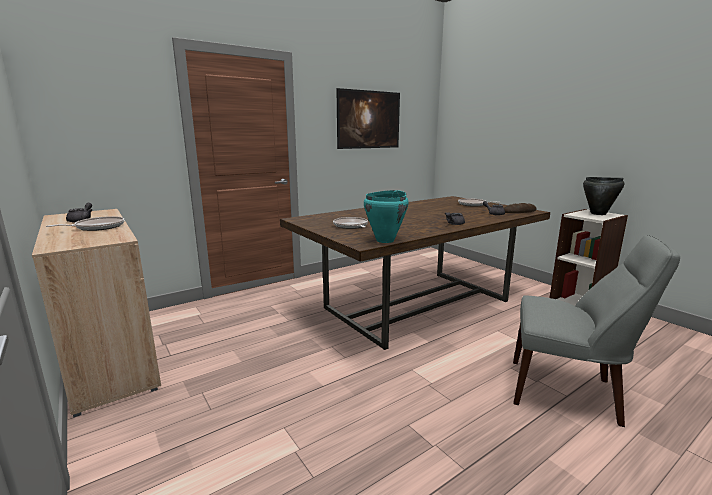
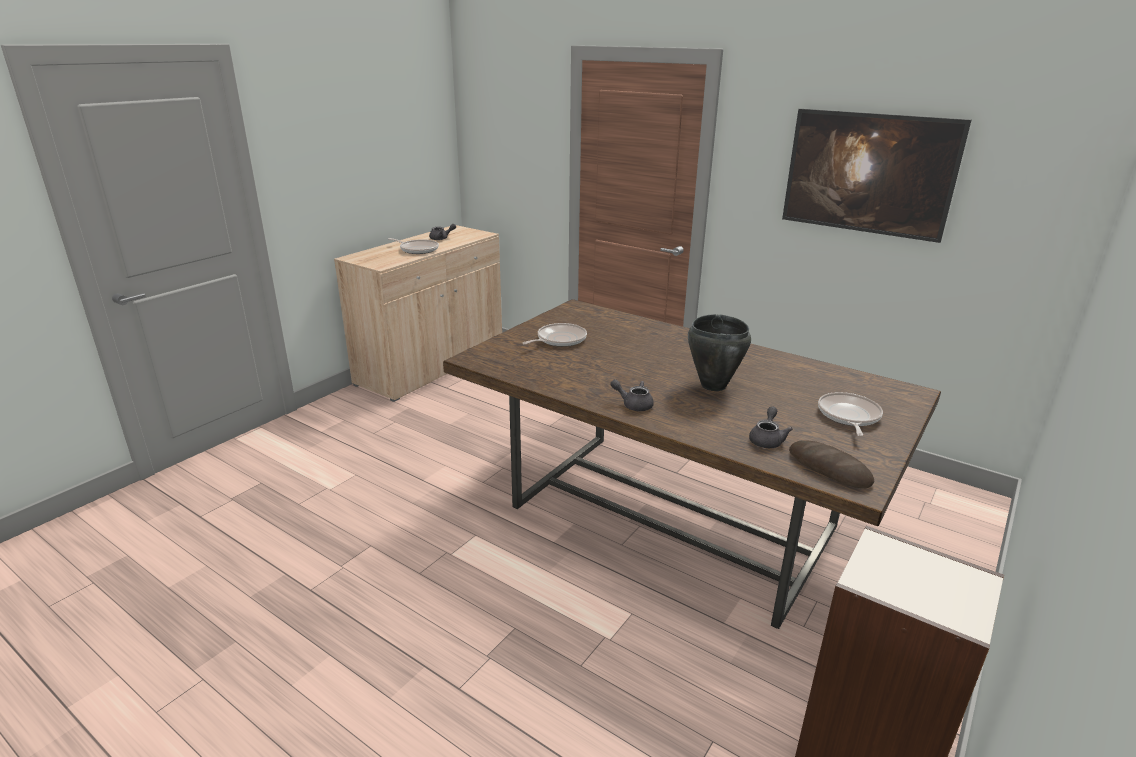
camera: 70 degrees right, 10 degrees up
(385, 240) = (496, 367): turquoise cooking pot -> none
(568, 392) = (467, 691): grey chair -> none
(598, 213) = (939, 588): black cooking pot -> black cooking pot (713, 386)

